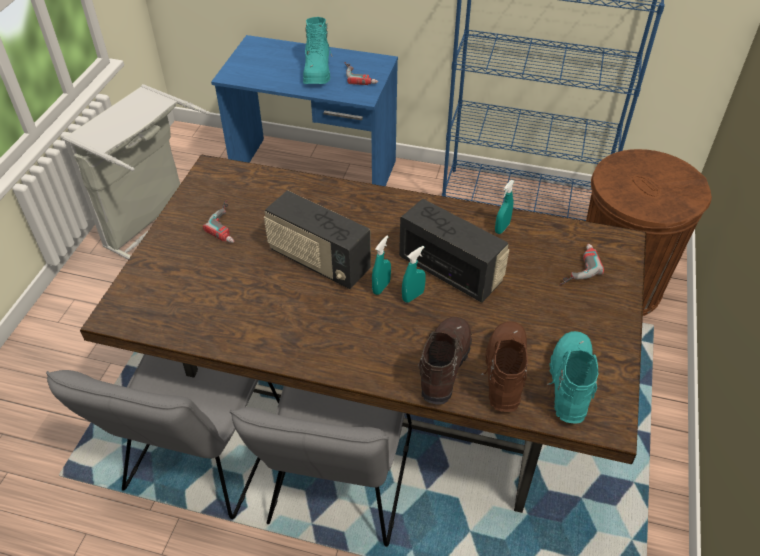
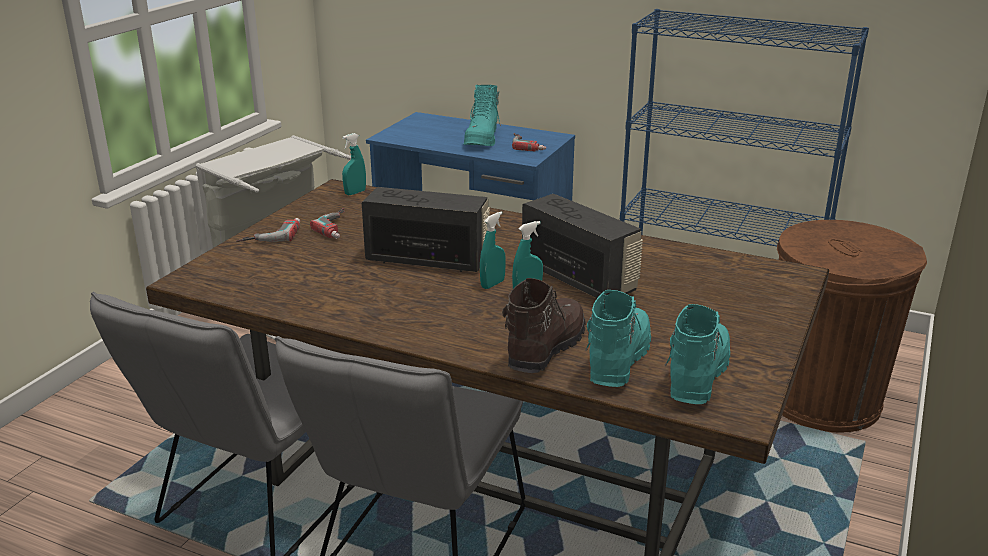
camera: 10 degrees right, 20 degrees down
(318, 261) = (428, 260): radio -> radio turned 150 degrees clockwise
(502, 228) = (651, 252): turquoise spray bottle -> turquoise spray bottle (355, 192)
(504, 372) = (617, 361): brown boot -> turquoise boot
(575, 267) = (732, 288): power drill -> power drill (270, 235)

